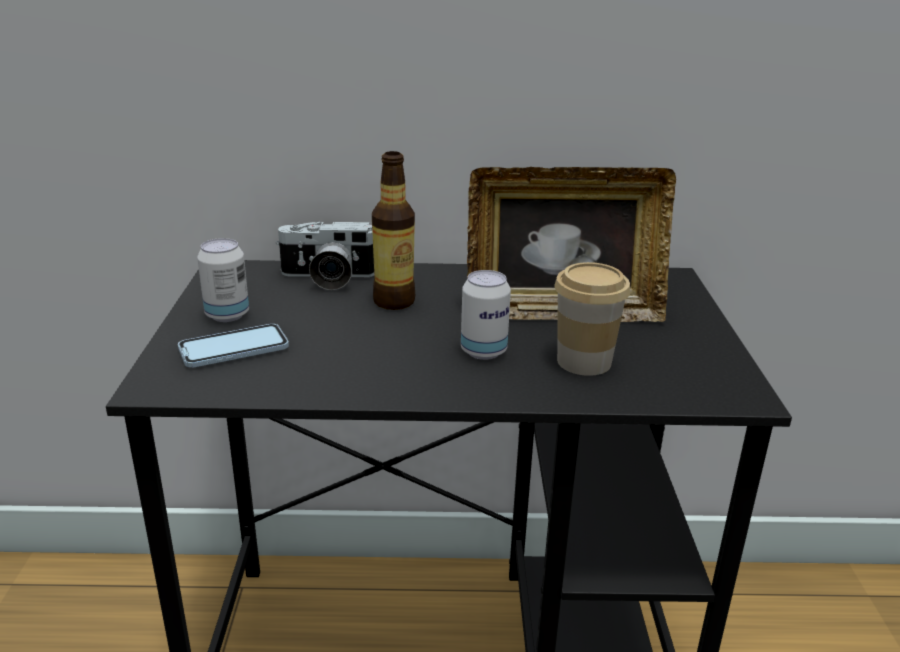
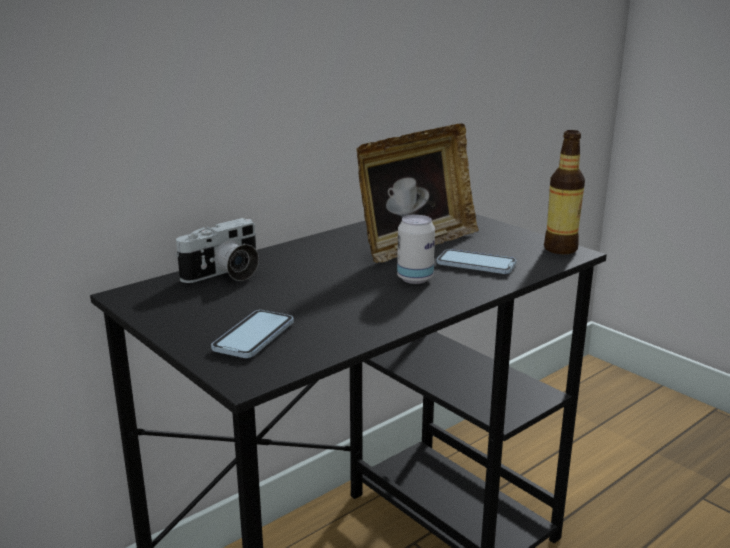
camera: 40 degrees left, 5 degrees down
(227, 315) = (200, 320): can -> none
(394, 301) = (303, 272): bottle -> bottle (560, 249)
(584, 361) = (476, 264): cup -> phone

